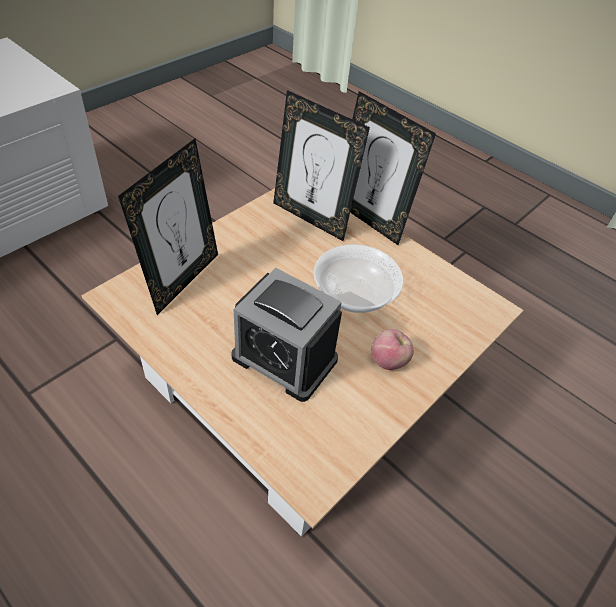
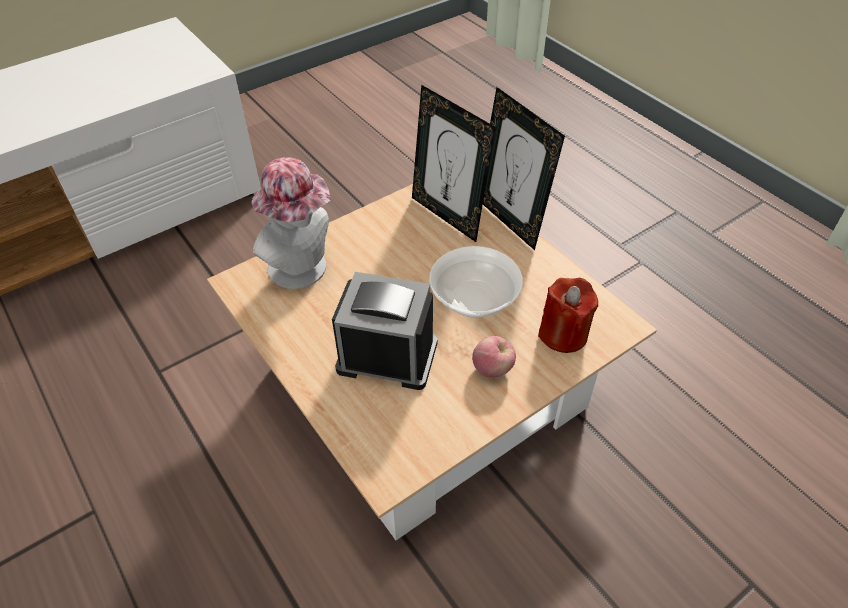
camera: 15 degrees right, 0 degrees up
(182, 280) = (304, 271): picture frame -> hat
(284, 358) = (387, 356): alarm clock -> alarm clock turned 150 degrees clockwise
(444, 321) = (563, 334): none -> red candle

